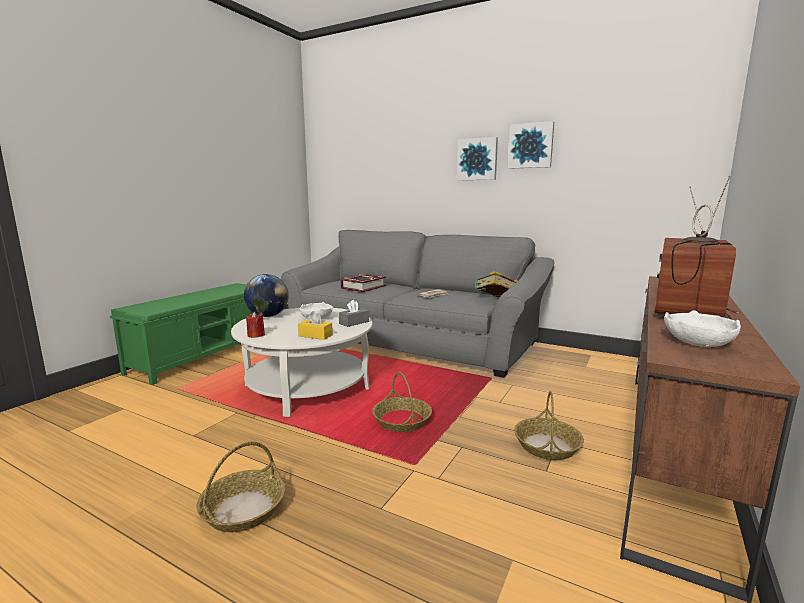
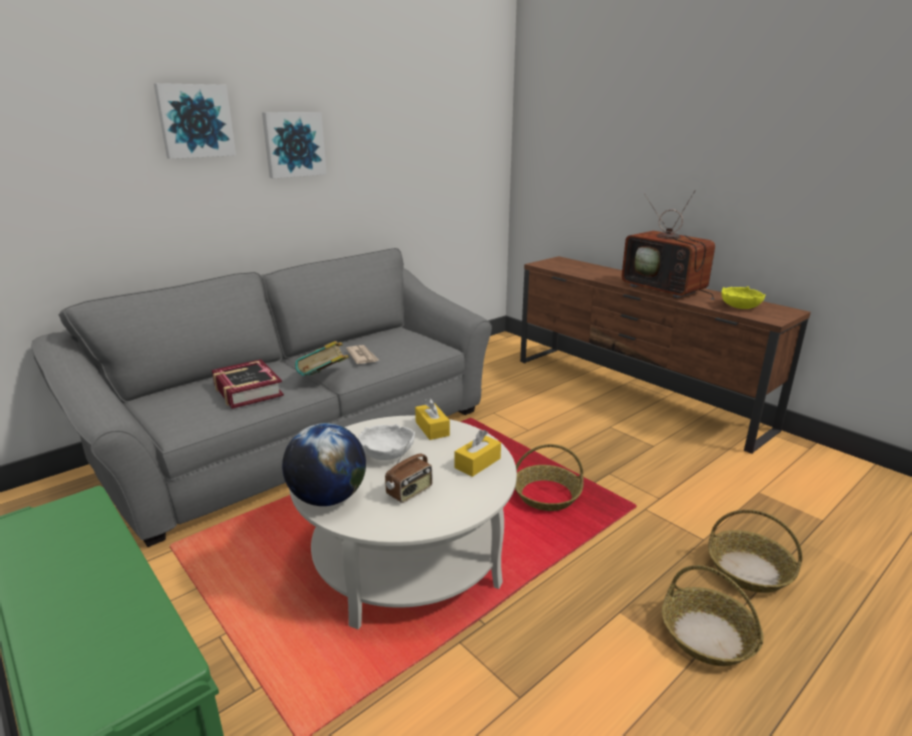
camera: 70 degrees left, 10 degrees up
(256, 335) = (444, 514): red candle -> none
(277, 327) = (410, 492): none -> radio
(354, 322) = (432, 428): grey tissue box -> yellow tissue box
(496, 300) = (419, 334): book -> book (324, 380)
(530, 146) = (359, 126): picture -> picture (195, 121)
(547, 446) = (617, 433): basket -> basket (749, 570)
(698, 343) = (740, 307): white bowl -> yellow bowl

